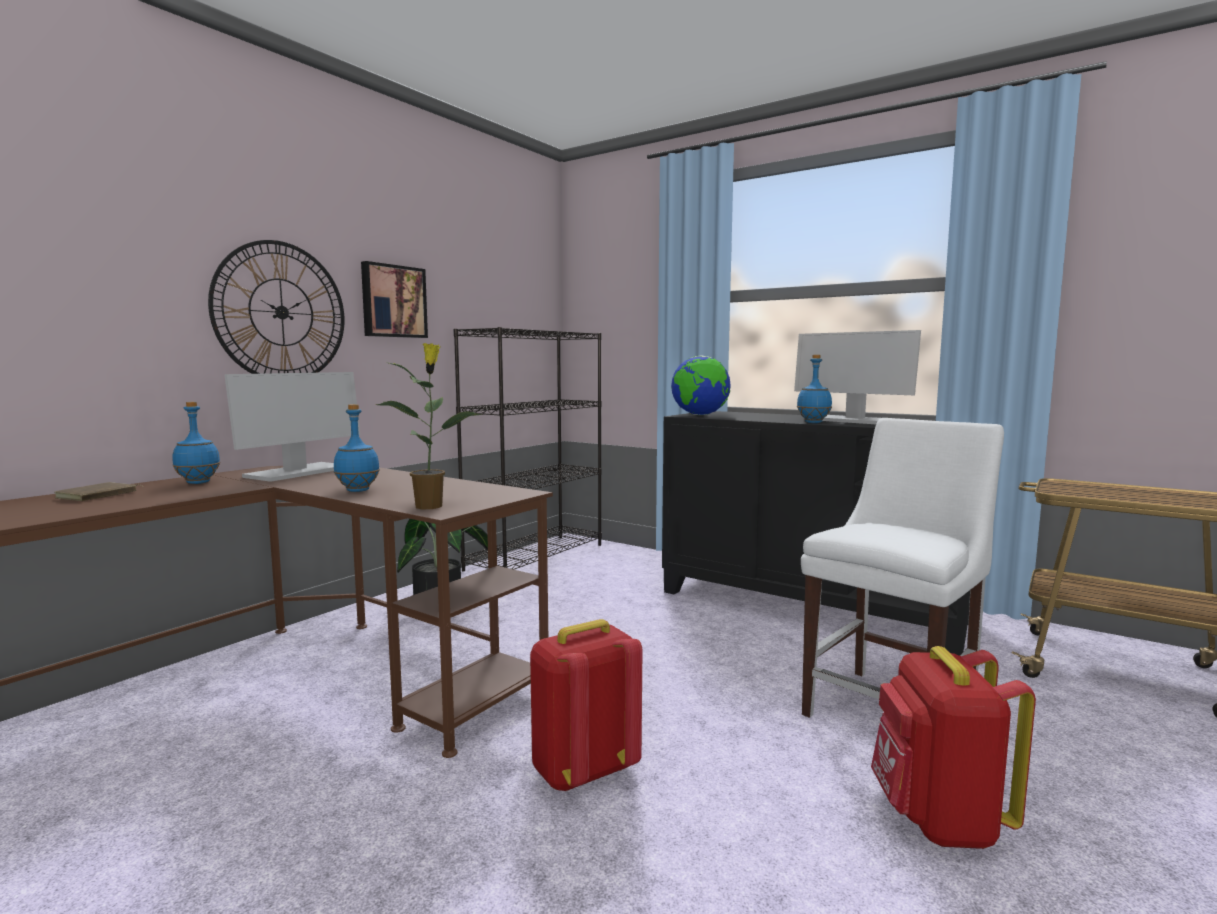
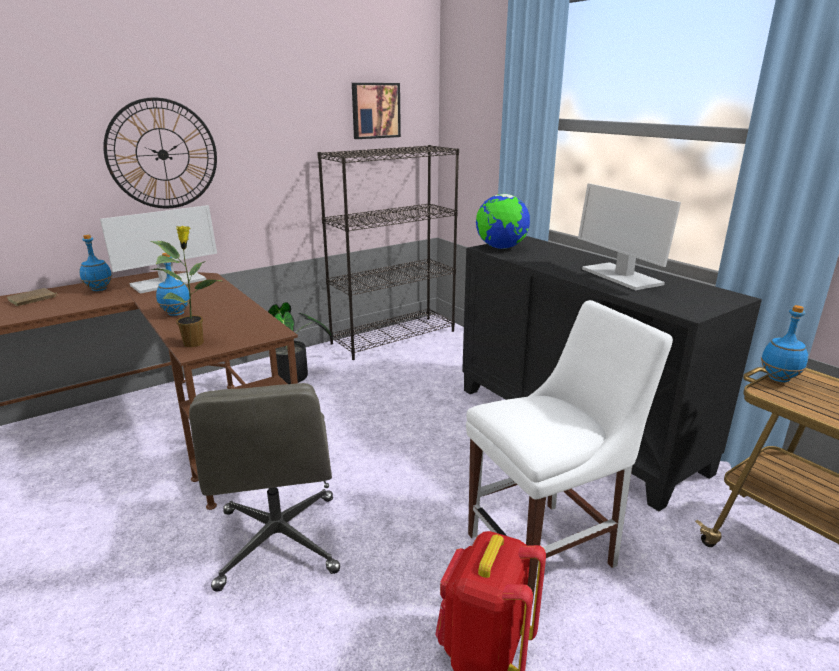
camera: 20 degrees right, 15 degrees up
(393, 301) = (260, 134): picture -> picture (375, 110)
(583, 771) = (279, 542): red backpack -> grey office chair
(814, 422) = (575, 277): blue bottle -> blue bottle (779, 379)

